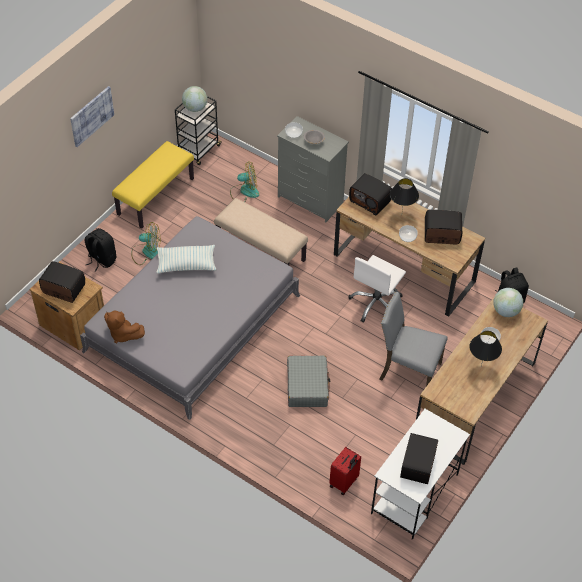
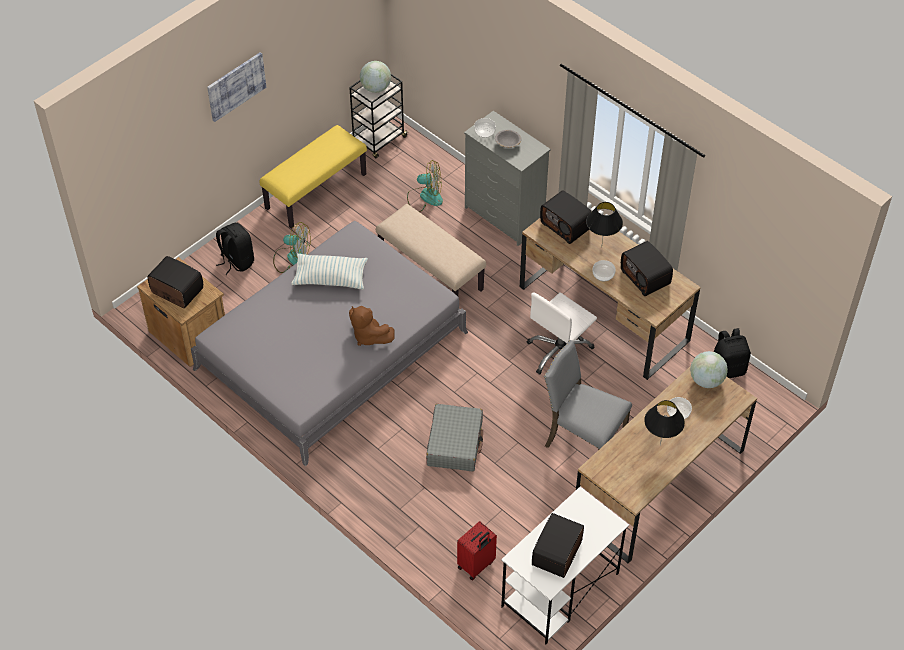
camera: 10 degrees right, 0 degrees up
(123, 334) = (238, 353): brown plush toy -> brown plush toy (369, 336)
(441, 235) = (646, 277): radio -> radio turned 135 degrees counterclockwise

